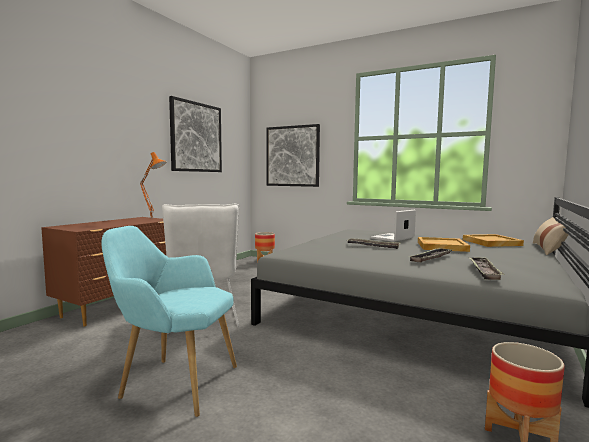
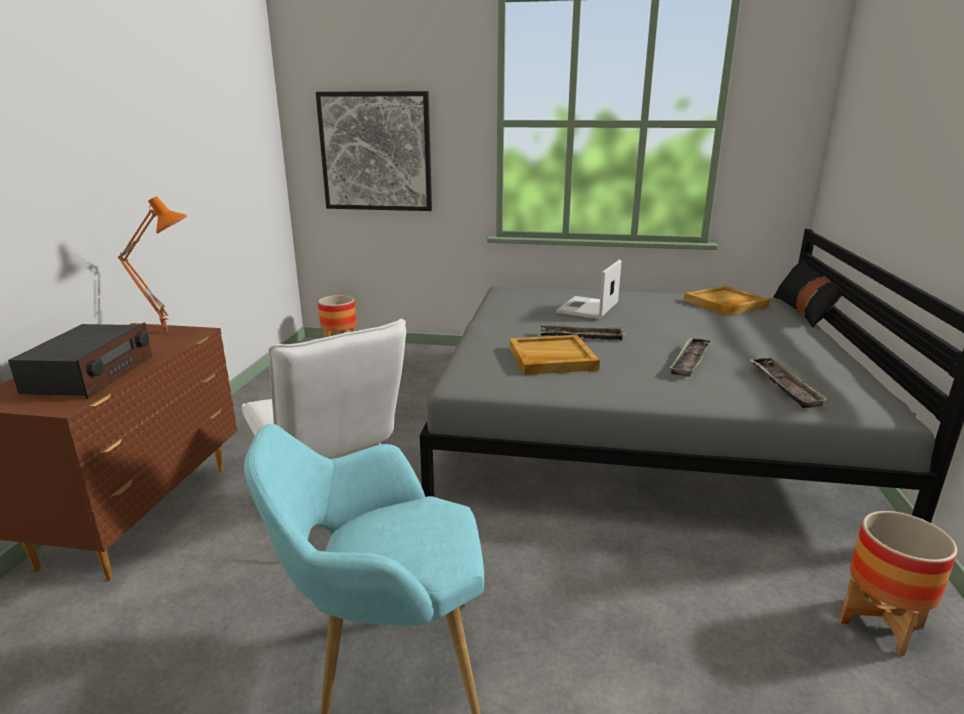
camera: 20 degrees left, 15 degrees up
(103, 225) = (91, 375): none -> radio
(196, 137) = (193, 129): picture -> none
(441, 246) = (675, 325): beige tray -> beige tray (551, 358)
(548, 249) = (803, 311): beige pillow -> black pillow

